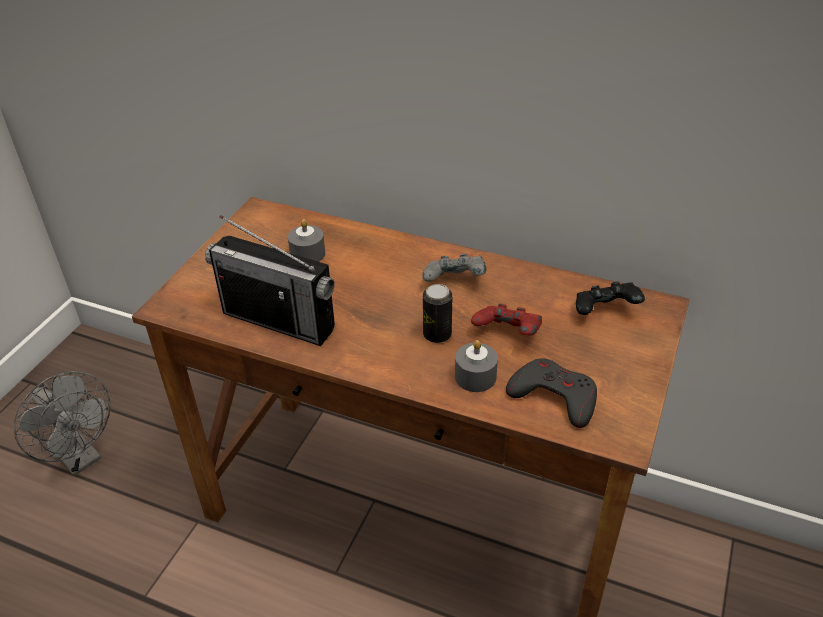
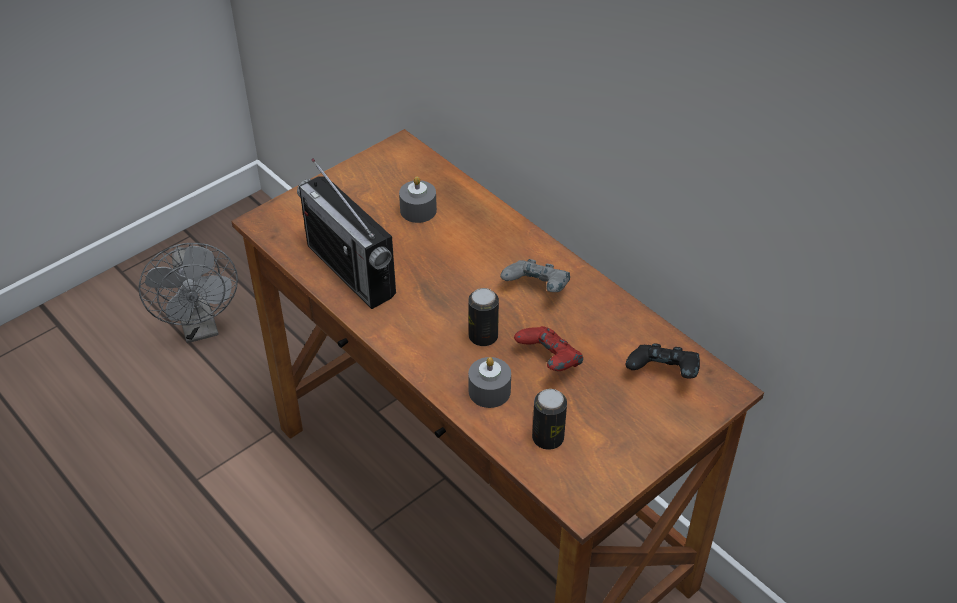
camera: 25 degrees right, 5 degrees up
(554, 396) = (548, 438): grey game controller -> can

